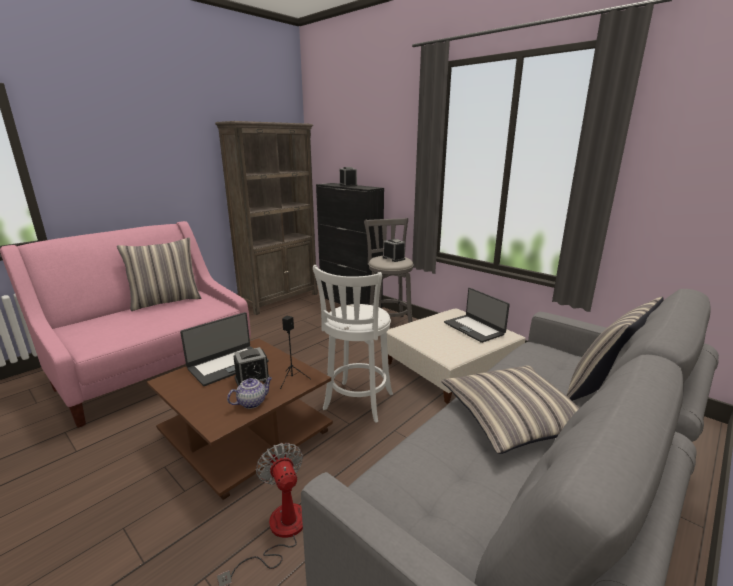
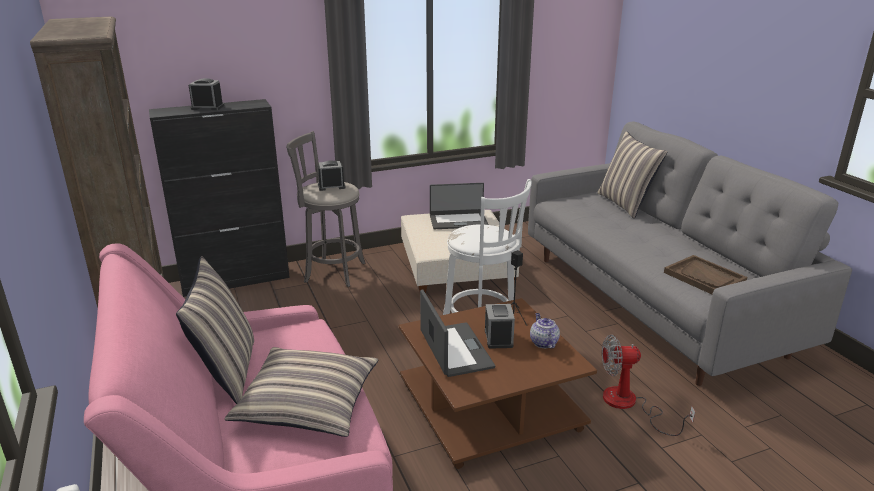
camera: 65 degrees left, 5 degrees up
(435, 488) = (704, 277): none -> brown tray
(513, 418) = (644, 237): pillow -> pillow (308, 403)

